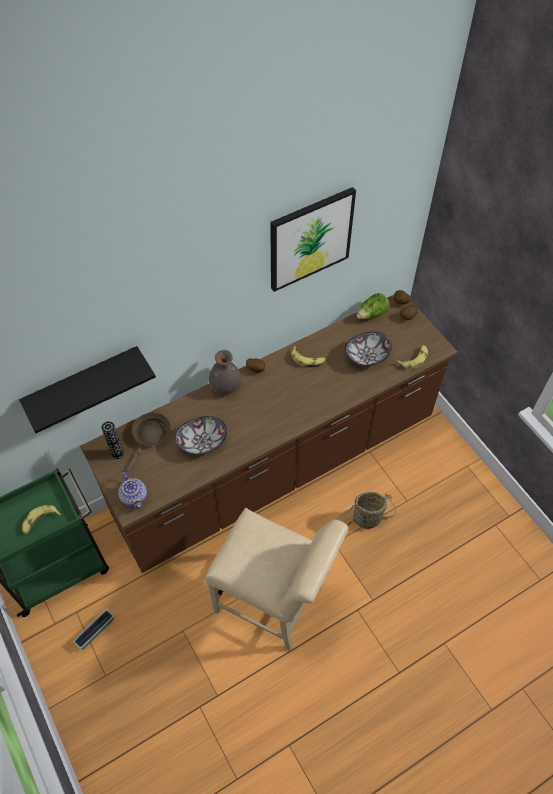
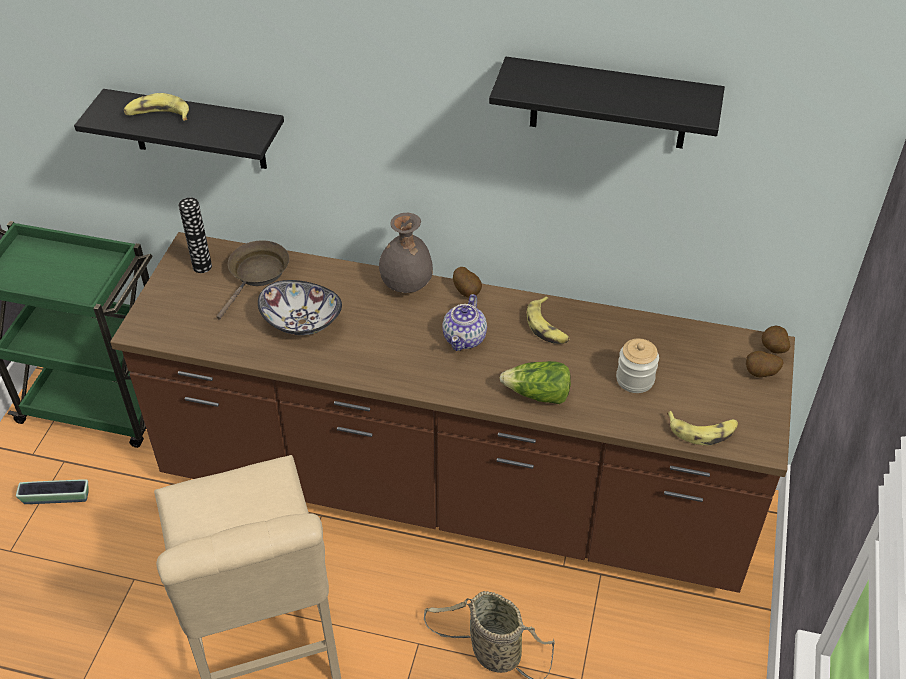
camera: 45 degrees right, 10 degrees down
(40, 521) = (64, 285): banana -> banana (158, 115)
(134, 496) = (160, 321): teapot -> teapot (465, 338)
(150, 436) = (257, 274): brown frying pan -> brown frying pan turned 45 degrees counterclockwise
(310, 239) = (609, 104): picture -> black shelf
(367, 356) = (635, 379): bowl -> jar
(372, 314) = (709, 335): lettuce -> lettuce (538, 395)

